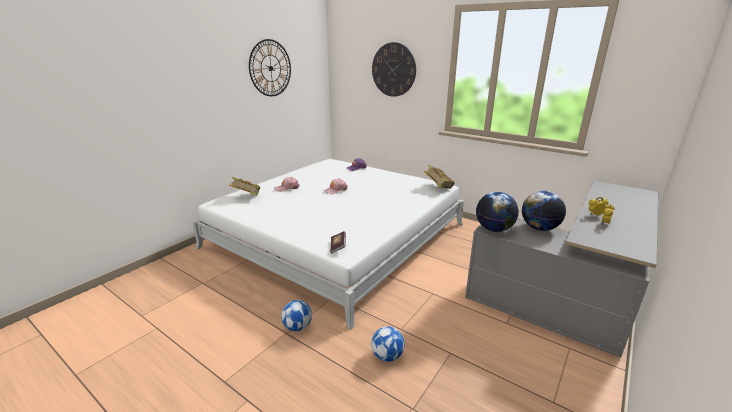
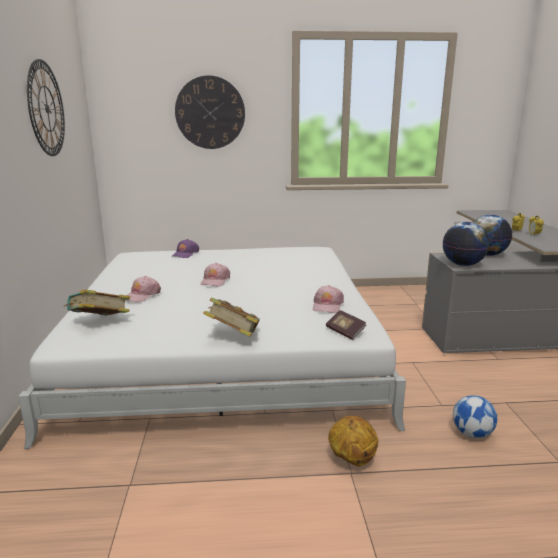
camera: 40 degrees left, 5 degrees down
(297, 327) = (351, 459): football -> basketball
(364, 227) = (327, 305): none -> pink cap
(438, 187) = (319, 251): book -> book (233, 337)

